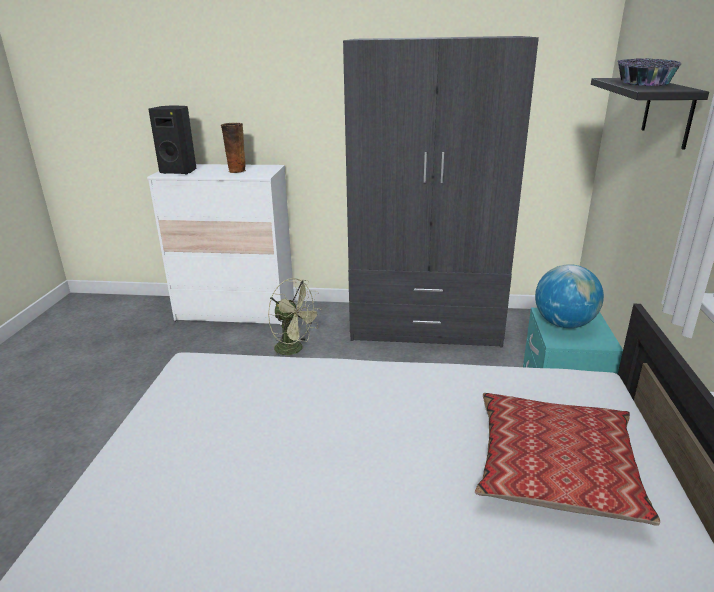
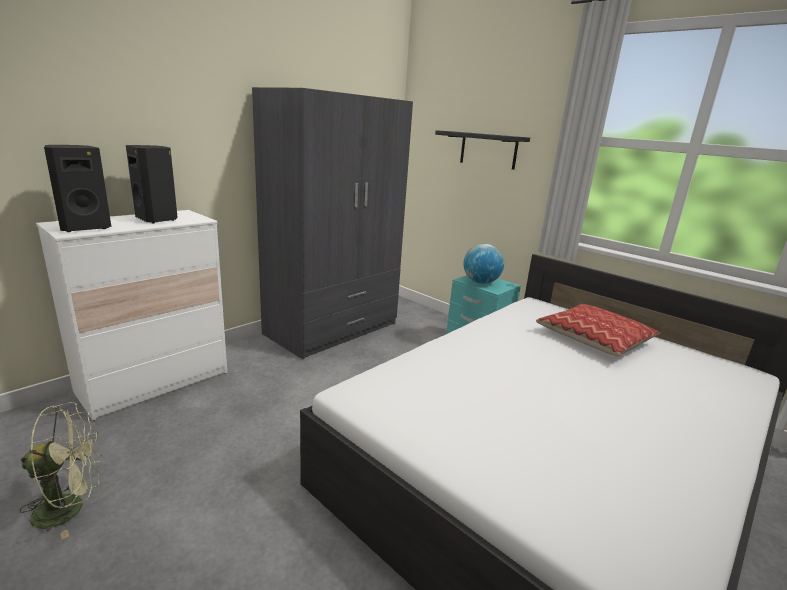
camera: 55 degrees left, 5 degrees down
(236, 171) = (158, 219): vase -> black speaker
(294, 349) = (272, 384): green fan -> green fan (70, 508)
(644, 84) = (485, 133): bowl -> none

